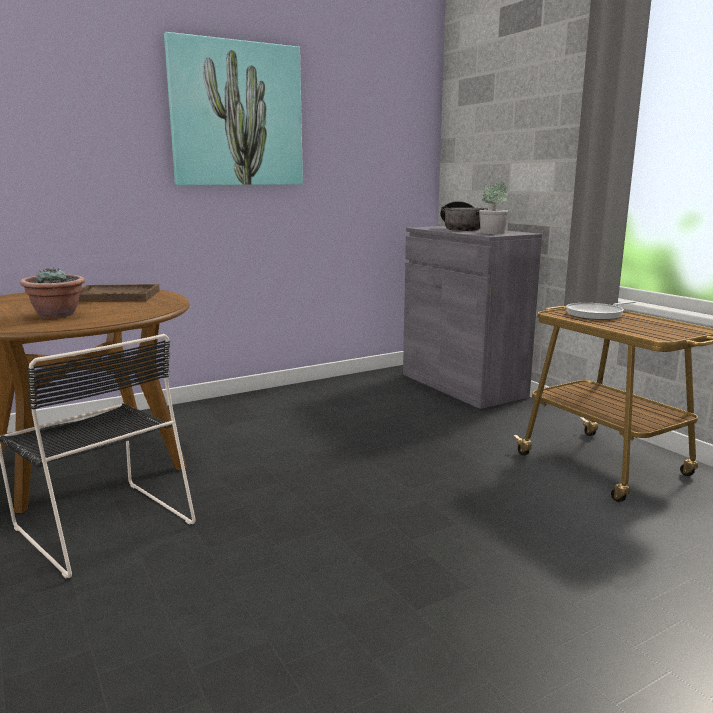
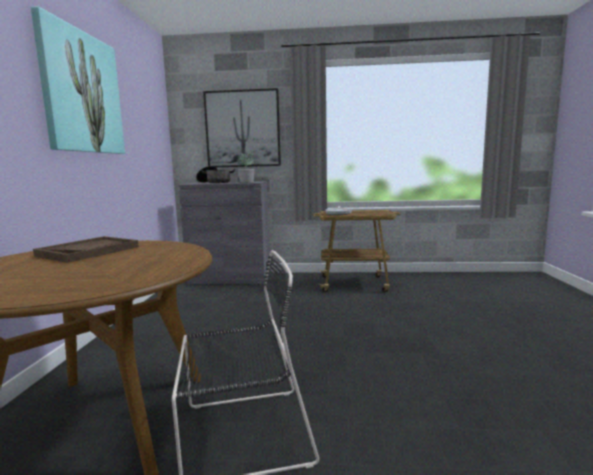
camera: 55 degrees left, 5 degrees down
(57, 315) = (124, 267): potted plant -> none
(521, 137) = (242, 129): none -> picture

